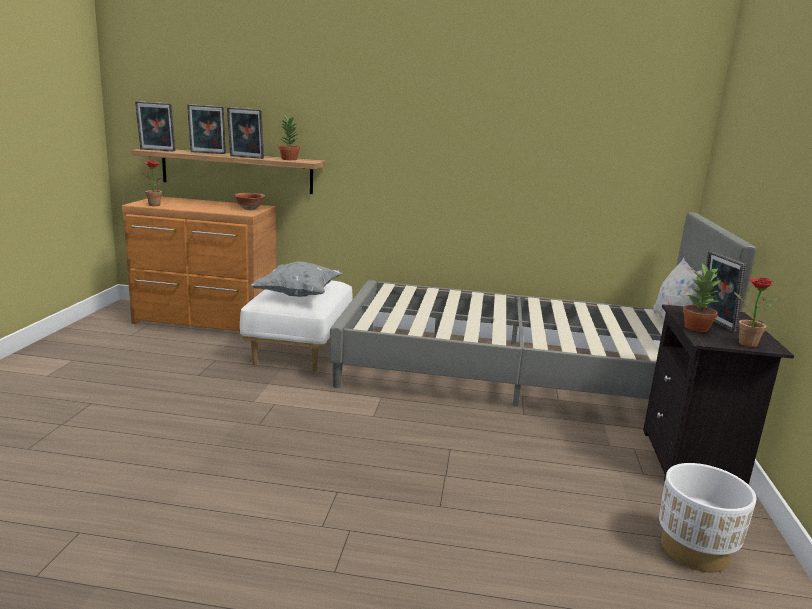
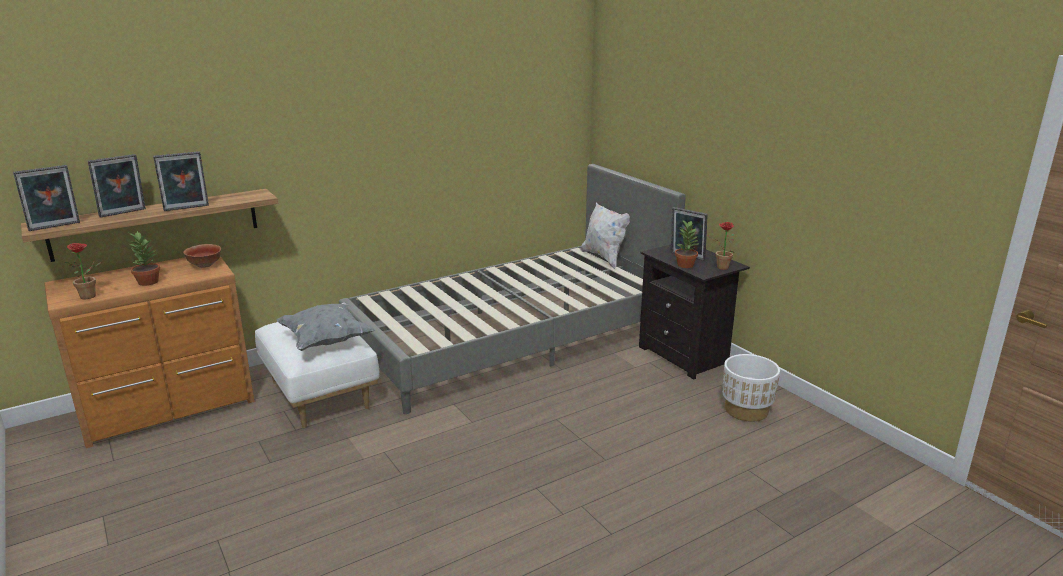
camera: 40 degrees left, 5 degrees up
(289, 159) = (233, 198): potted plant -> potted plant (148, 282)

